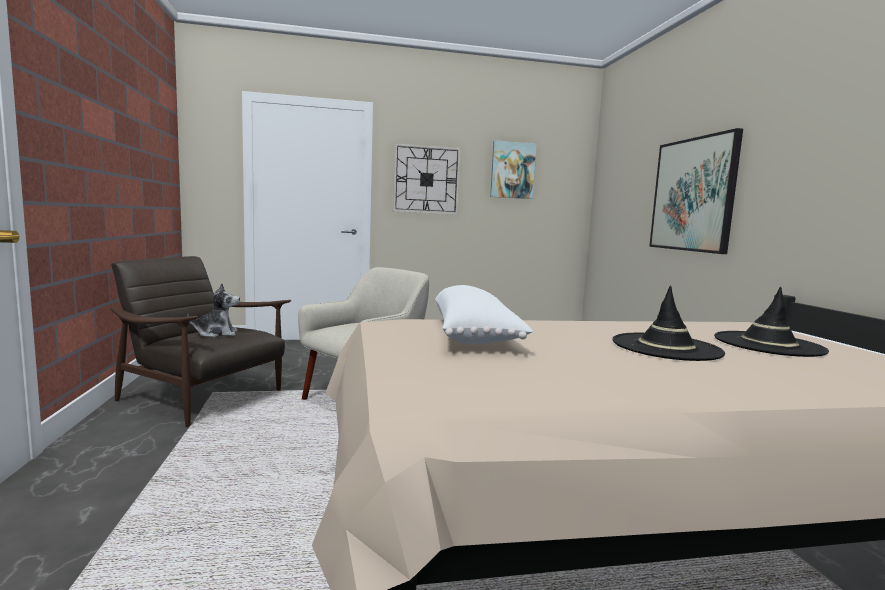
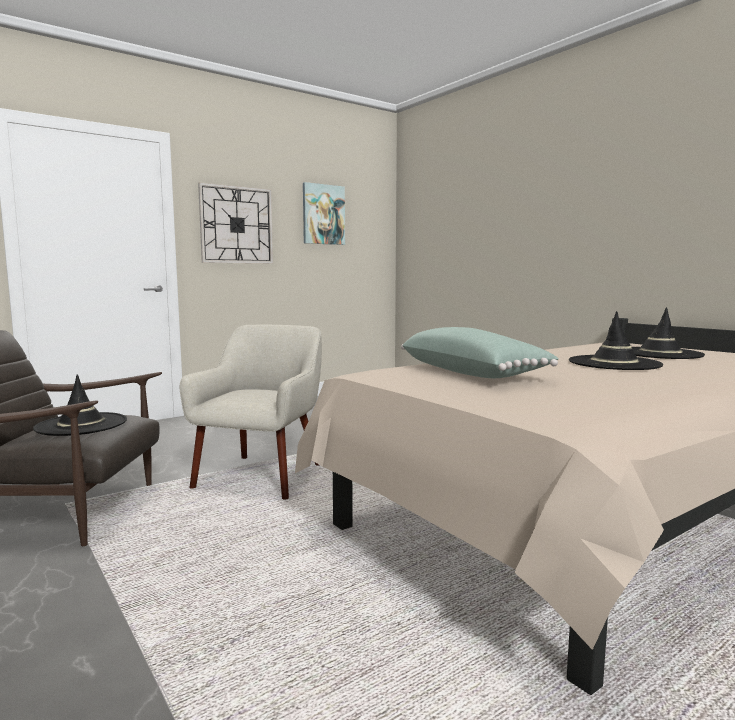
camera: 25 degrees left, 0 degrees up
(217, 333) = (81, 425): plush toy -> black hat
(475, 335) = (472, 373): white pillow -> green pillow
(693, 195) = (517, 237): picture -> none

